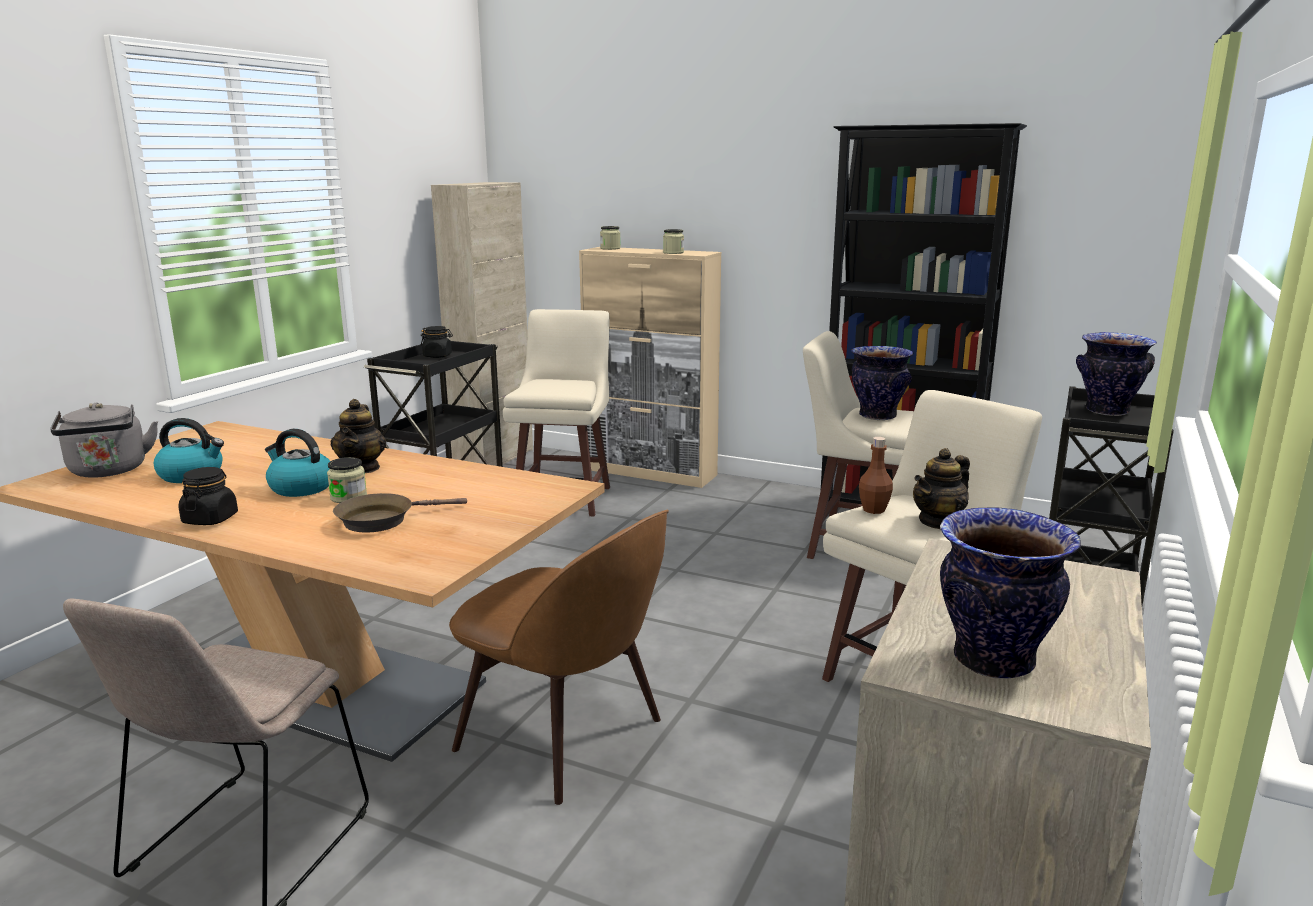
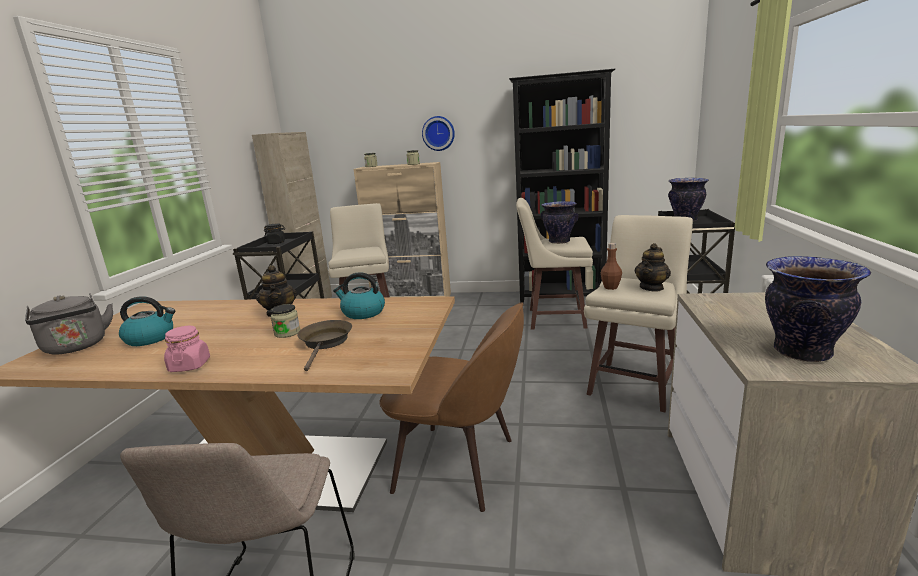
camera: 15 degrees left, 0 degrees up
(210, 519) = (190, 365): black jar -> pink jar
(300, 488) = (245, 333): kettle -> kettle (362, 313)
(382, 520) = (326, 343): brown frying pan -> brown frying pan turned 135 degrees clockwise
(724, 204) = (438, 133): none -> wall clock

